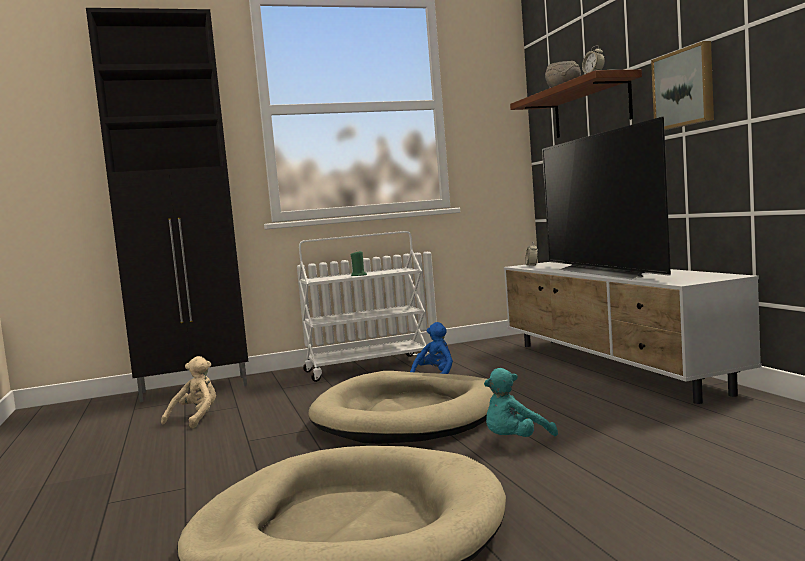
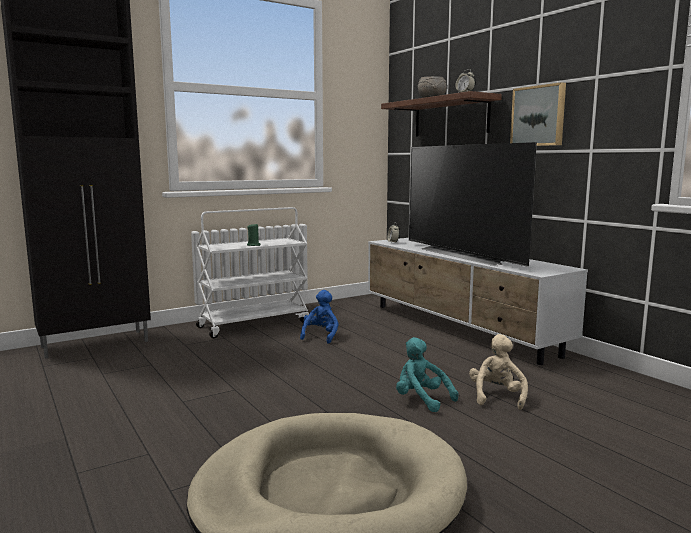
camera: 15 degrees left, 5 degrees up
(196, 418) = (116, 377): beige plush toy -> beige plush toy (497, 396)
(409, 415) = (318, 374): beige dog bed -> none
(515, 441) = (421, 400): turquoise plush toy -> turquoise plush toy turned 90 degrees clockwise

